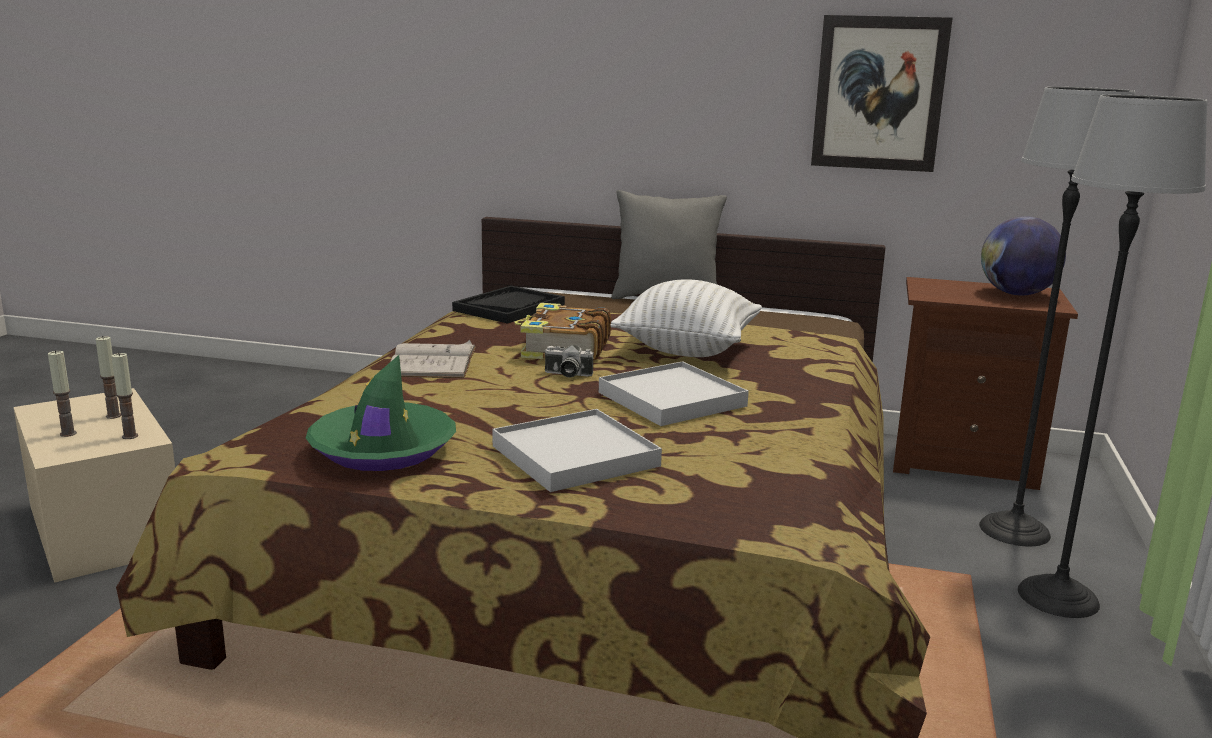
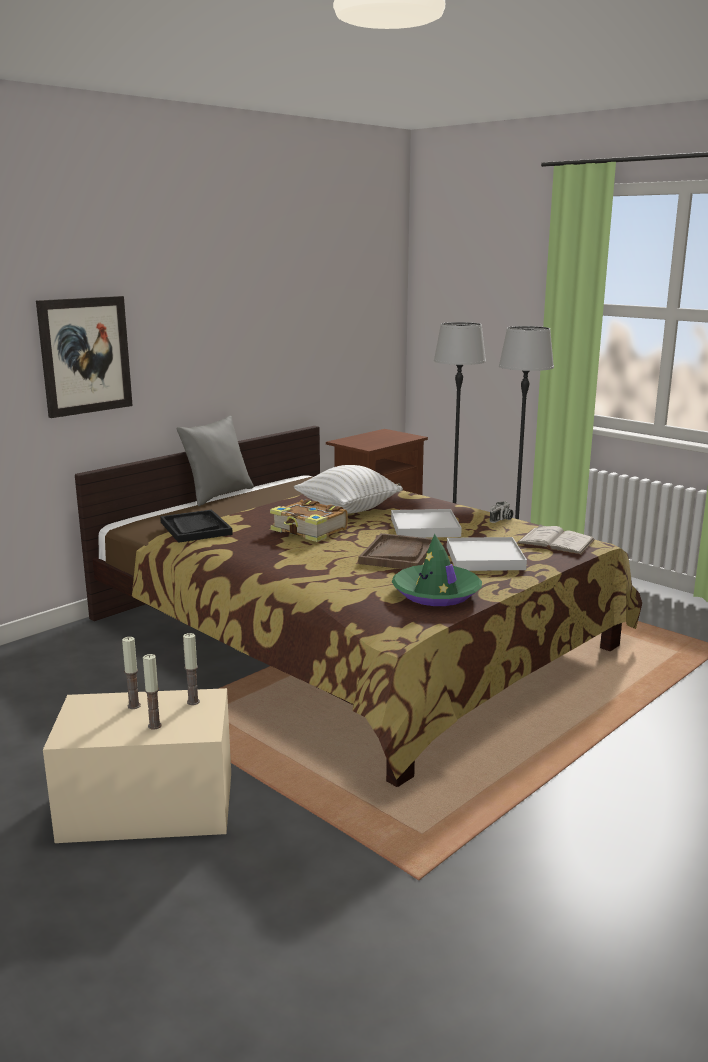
camera: 60 degrees left, 0 degrees up
(432, 361) = (291, 562): white book -> white book (555, 541)
(526, 403) = (398, 554): none -> brown tray
(567, 374) = (359, 538): camera -> camera (501, 519)
(879, 93) = (299, 334): picture -> picture (85, 355)
(1016, 294) = (385, 435): globe -> none

